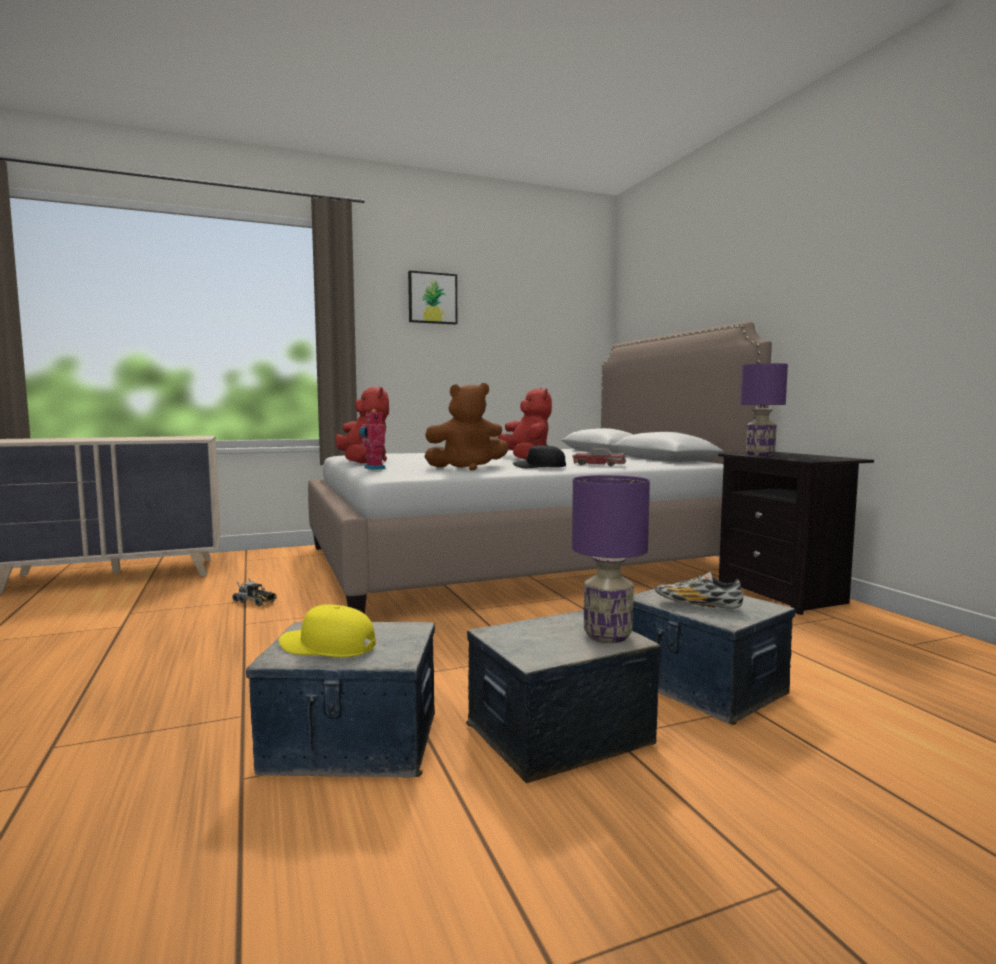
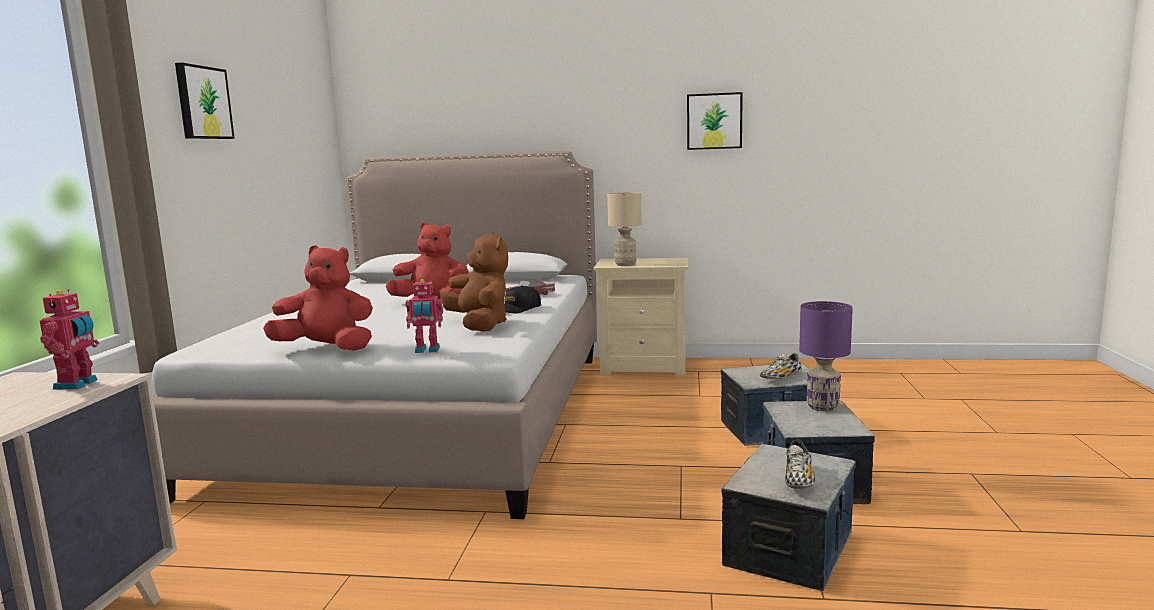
camera: 60 degrees left, 5 degrees up
(187, 438) = (78, 384): none -> toy robot
(255, 601) = (365, 567): toy truck -> none
(327, 647) = (798, 480): yellow cap -> shoe
(467, 468) = (480, 325): brown plush toy -> brown plush toy turned 45 degrees counterclockwise
(760, 455) = (626, 264): purple table lamp -> beige table lamp
(785, 594) = (644, 367): black nightstand -> beige nightstand
(934, 257) = (714, 121): none -> picture

